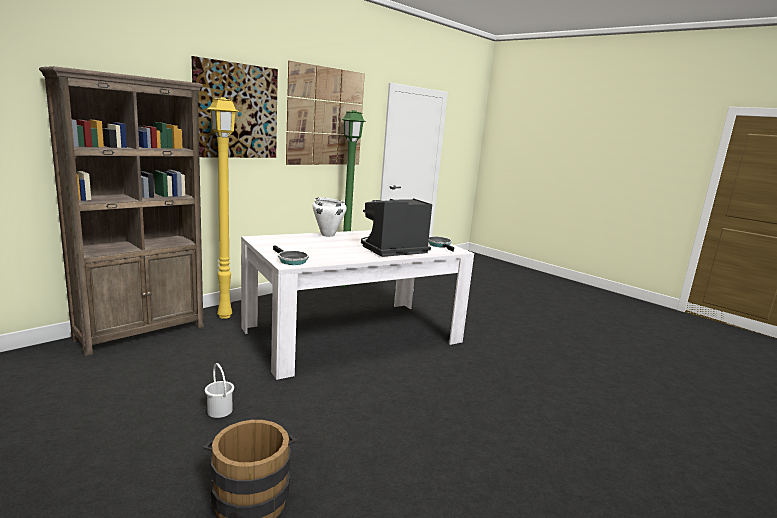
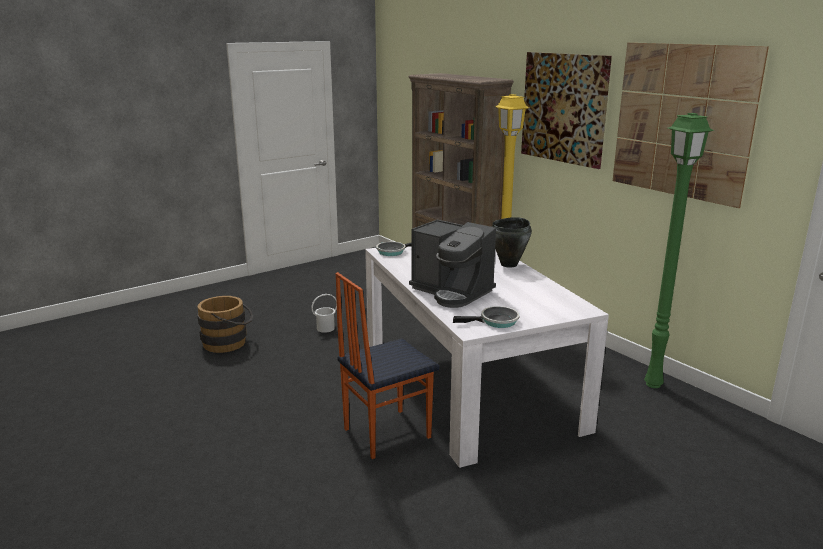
camera: 100 degrees right, 5 degrees up
(328, 235) = (509, 264): white cooking pot -> black cooking pot
(393, 250) = (452, 292): coffee machine -> coffee machine turned 150 degrees clockwise
(436, 366) = (385, 433): none -> chair

